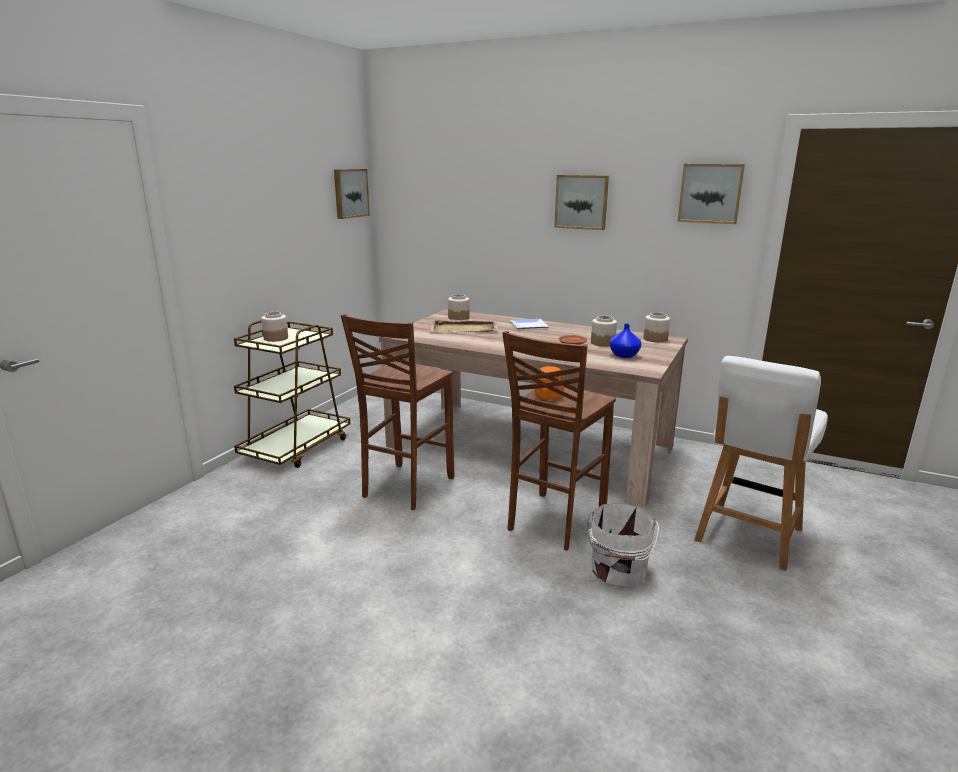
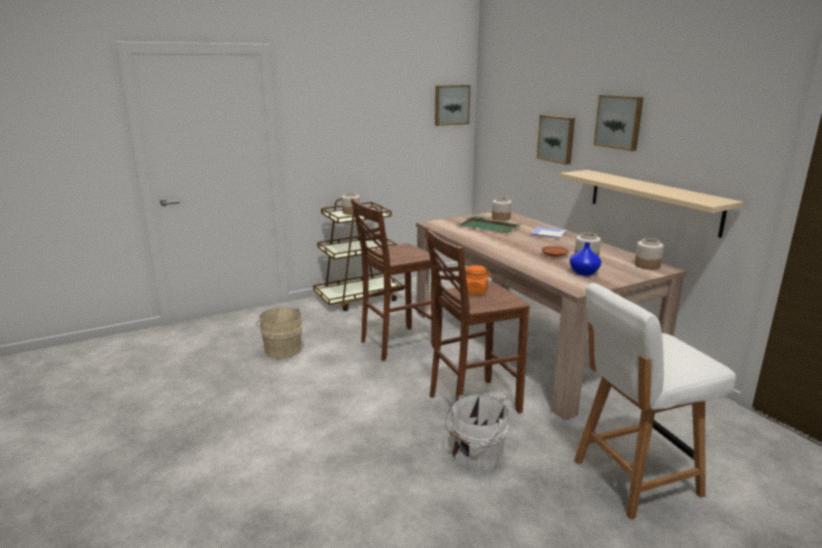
camera: 35 degrees right, 0 degrees up
(272, 538) = (282, 349): none -> beige bucket
(464, 328) = (489, 227): beige tray -> green tray
(629, 277) = (653, 201): none -> beige shelf
(710, 193) = (734, 120): picture -> picture (557, 139)

